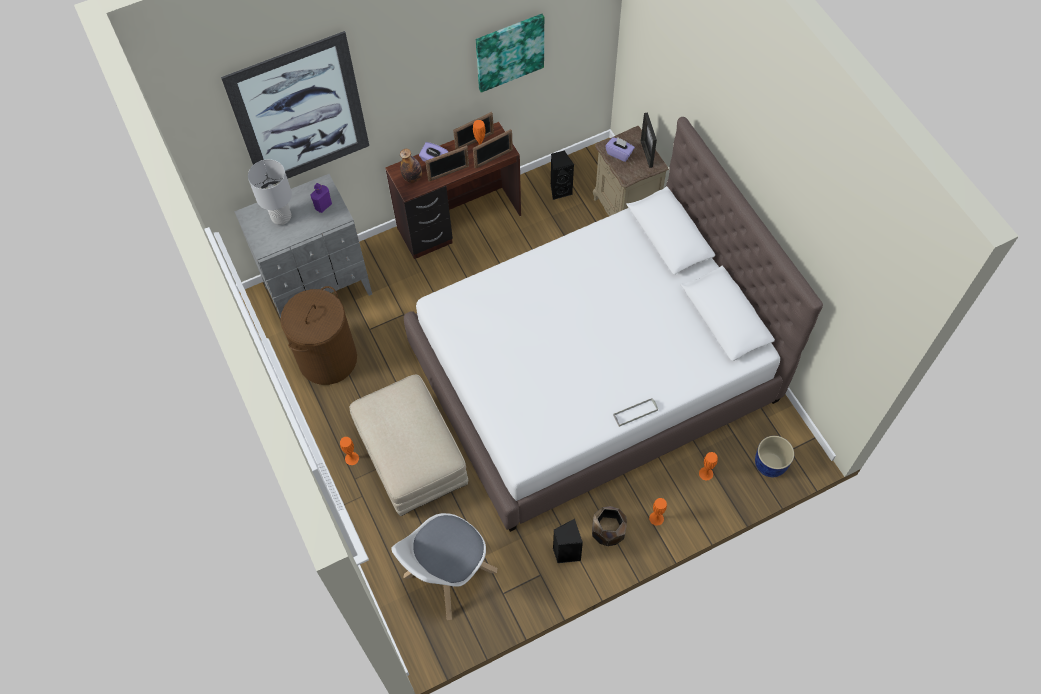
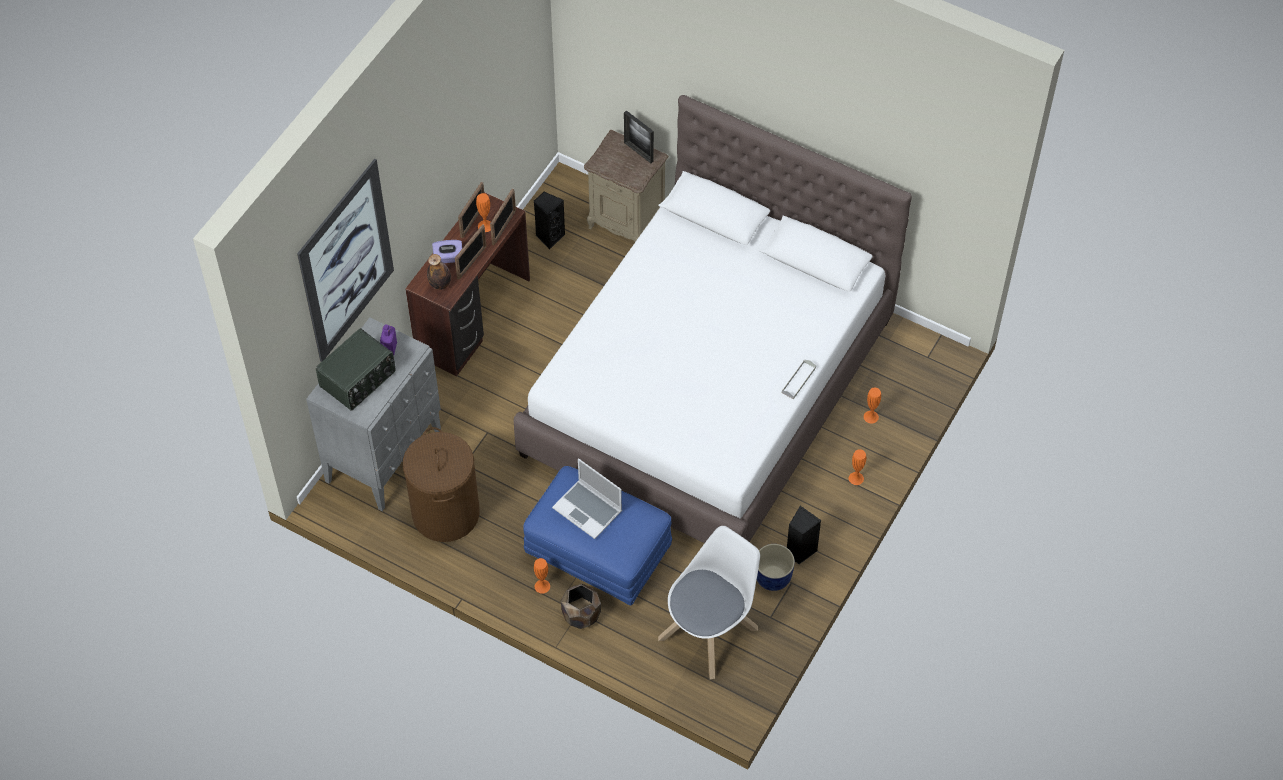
camera: 35 degrees left, 5 degrees down
(282, 218) = (358, 380): grey table lamp -> radio
(403, 421) = (588, 510): none -> laptop
(412, 457) = (598, 553): beige ottoman -> blue ottoman
(448, 575) = (710, 631): chair -> chair turned 150 degrees counterclockwise
(509, 51) = (482, 113): picture -> none
(608, 531) = (822, 513): brown planter -> brown planter (581, 615)
(619, 153) = (613, 164): purple tissue box -> none
(770, 464) = (920, 378): blue planter -> blue planter (773, 577)

